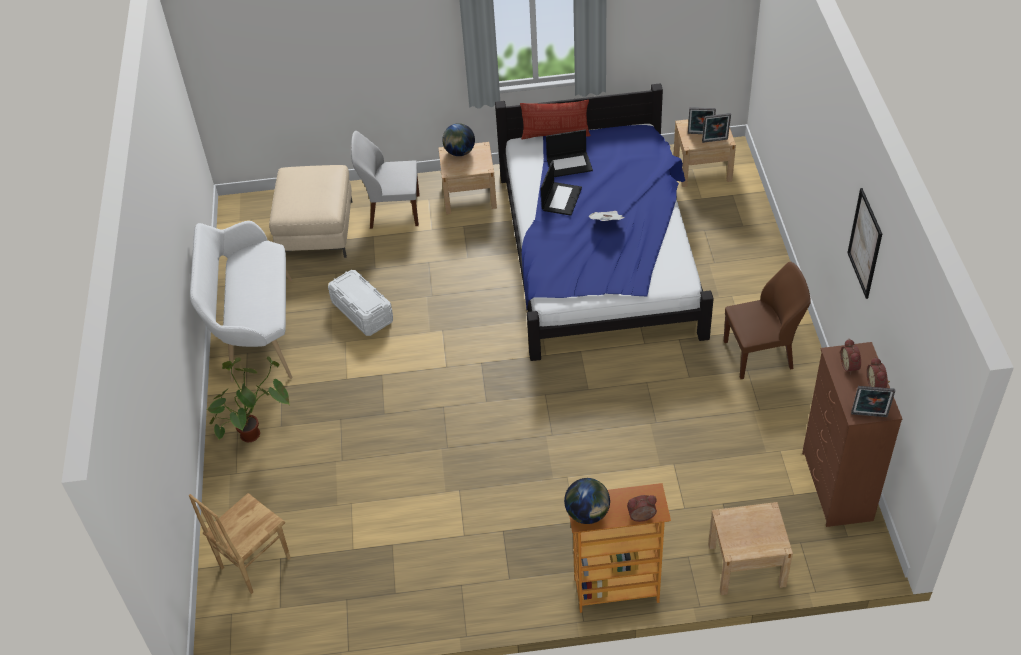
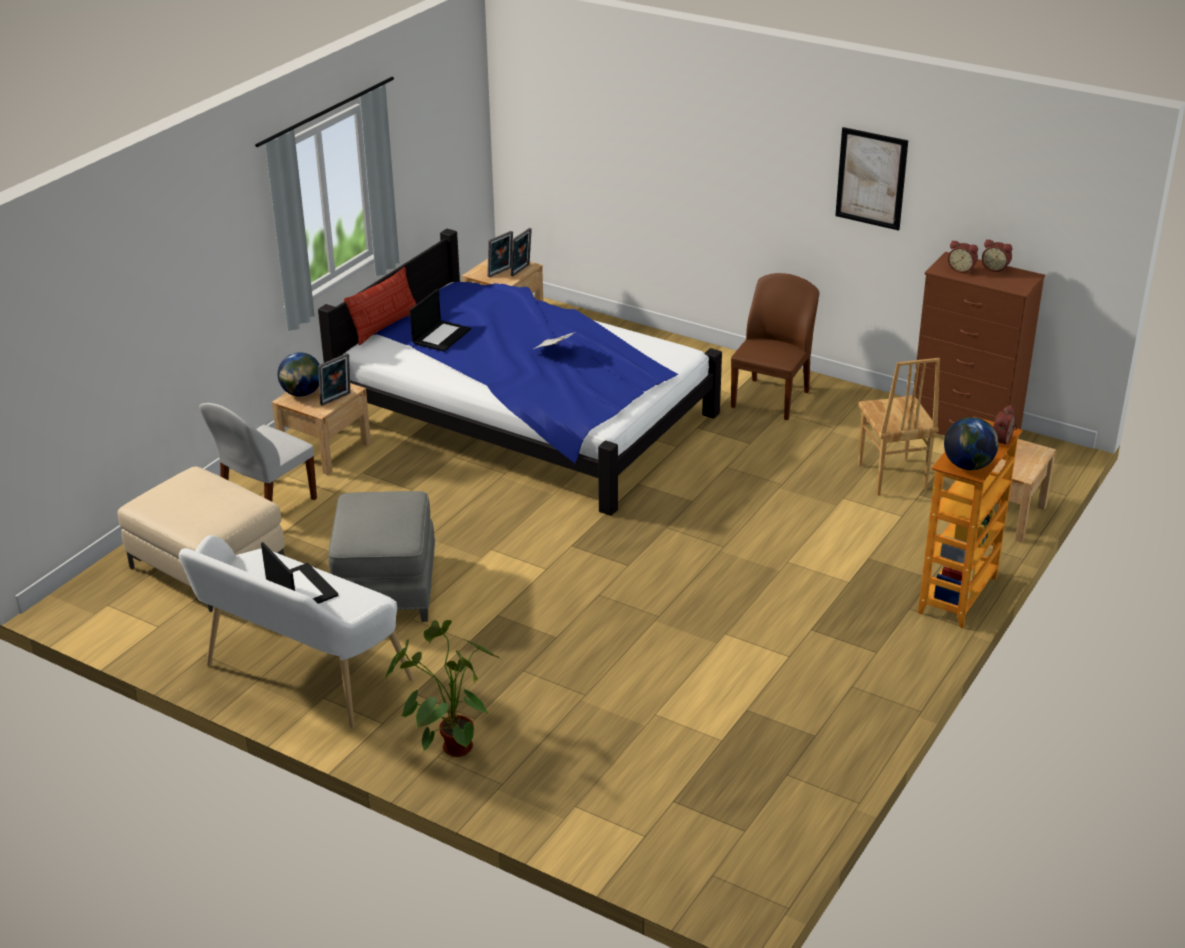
camera: 55 degrees left, 15 degrees down
(254, 563) = (657, 825): brown chair -> brown chair (891, 477)
(362, 311) = (385, 588): white storage box -> grey ottoman
(561, 198) = (482, 359): laptop -> laptop (300, 588)
(869, 416) = (1027, 285): picture frame -> picture frame (336, 399)

